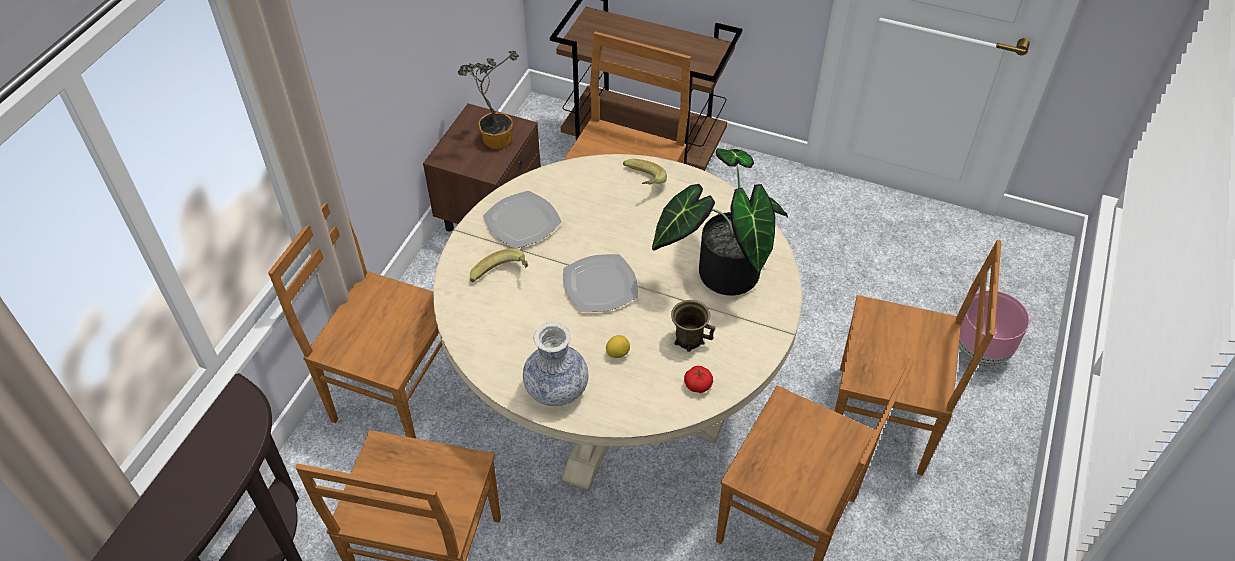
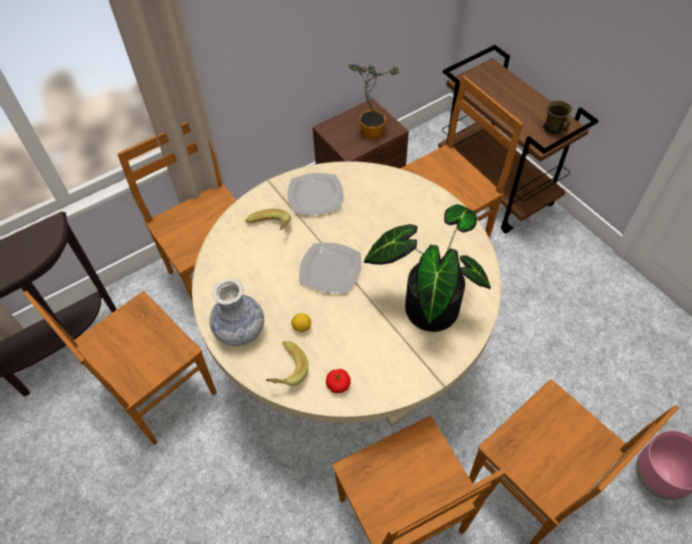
camera: 35 degrees right, 5 degrees up
(641, 183) = (421, 207): banana -> banana (285, 371)
(689, 338) = (361, 344): brown mug -> brown mug (553, 128)

